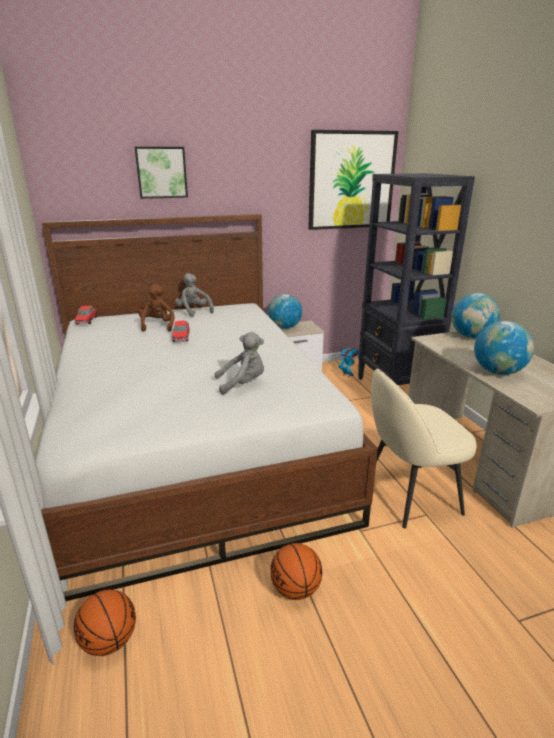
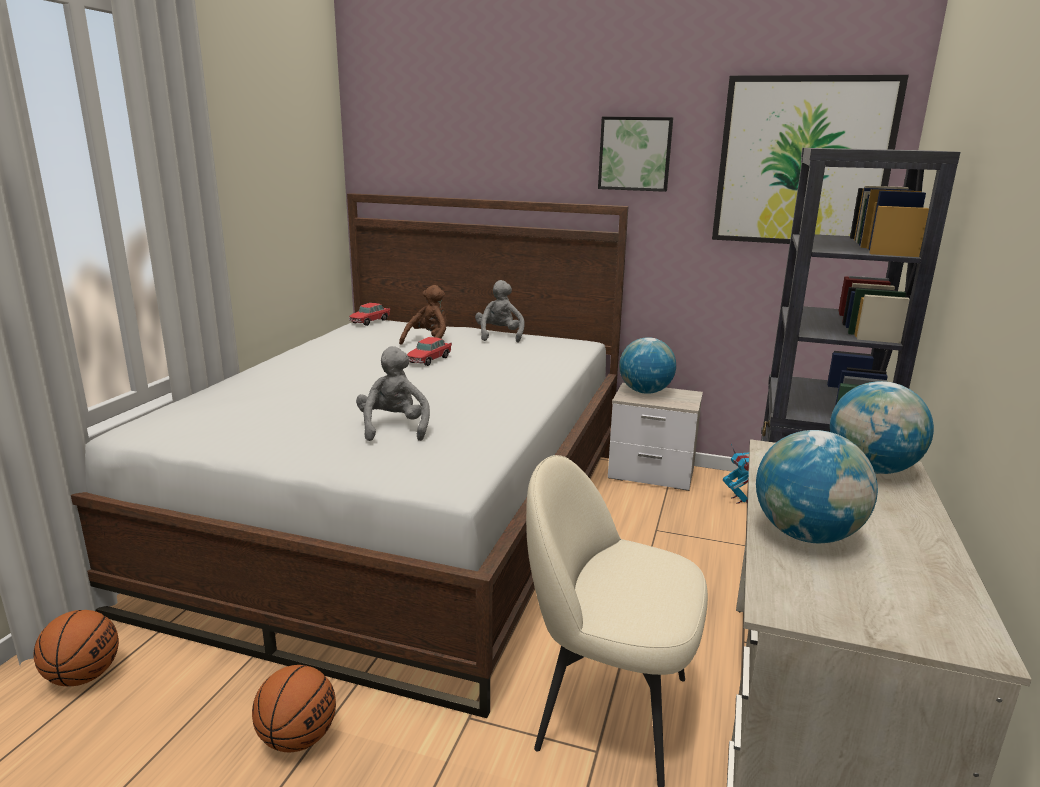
camera: 35 degrees right, 5 degrees down
(161, 172) = (494, 138): picture -> picture (635, 154)
(243, 384) = (394, 428): grey plush toy -> grey plush toy turned 120 degrees counterclockwise

